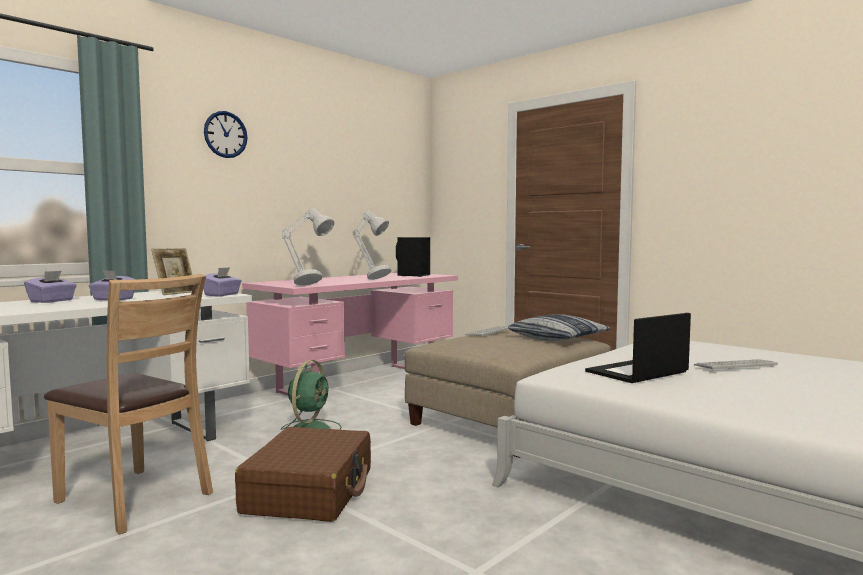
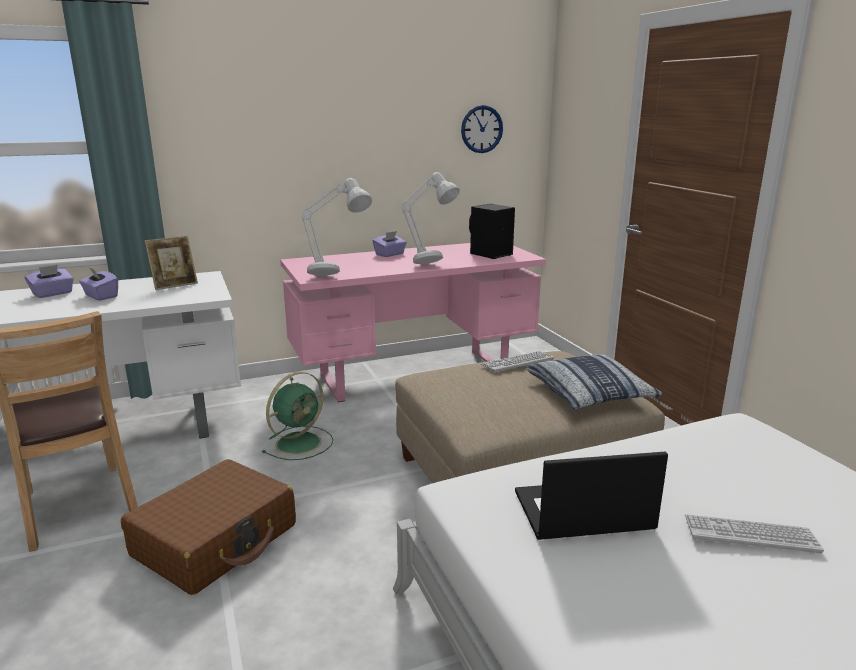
camera: 25 degrees right, 15 degrees up
(222, 295) = (205, 296): purple tissue box -> purple tissue box (390, 254)
(225, 134) = (253, 90): wall clock -> wall clock (481, 129)

